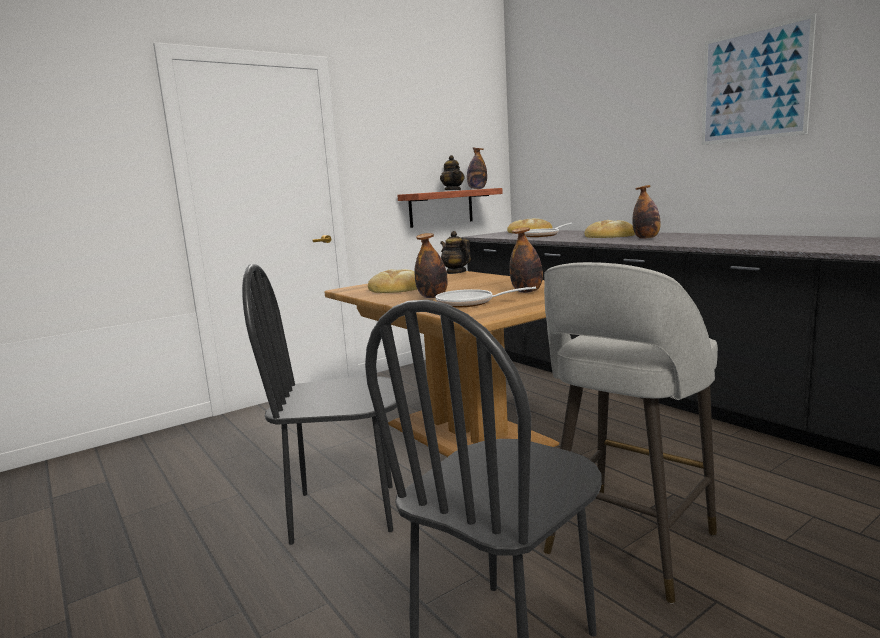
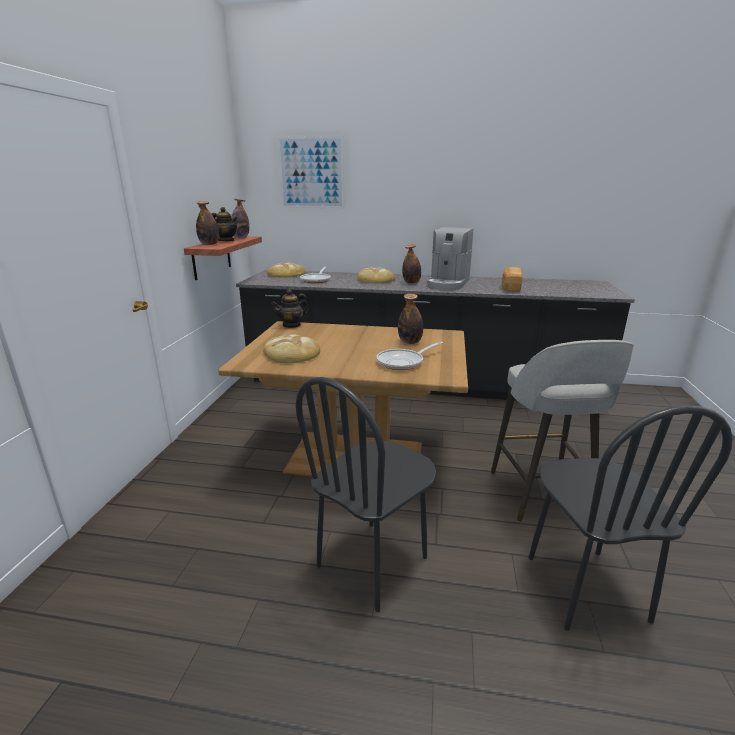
camera: 45 degrees left, 10 degrees up
(432, 297) = (355, 360): bottle -> bottle (209, 244)
(456, 272) = (291, 325): teapot -> teapot turned 45 degrees counterclockwise
(694, 239) = (448, 284): none -> coffee machine
(754, 85) = (466, 178): picture -> picture (311, 173)
(782, 244) = (510, 288): none -> bread

